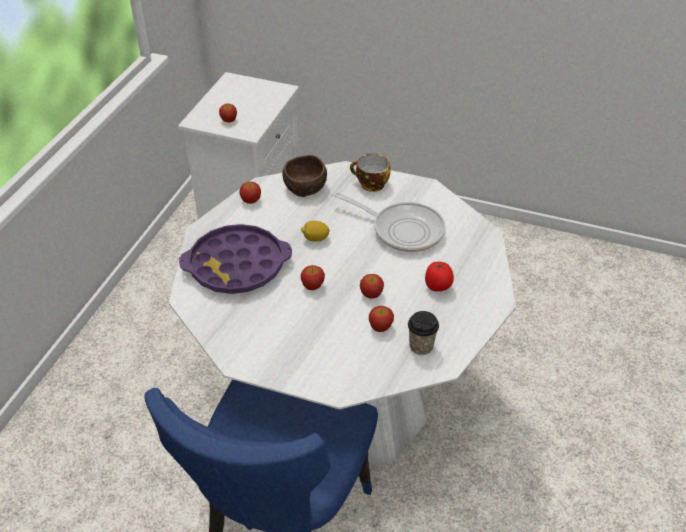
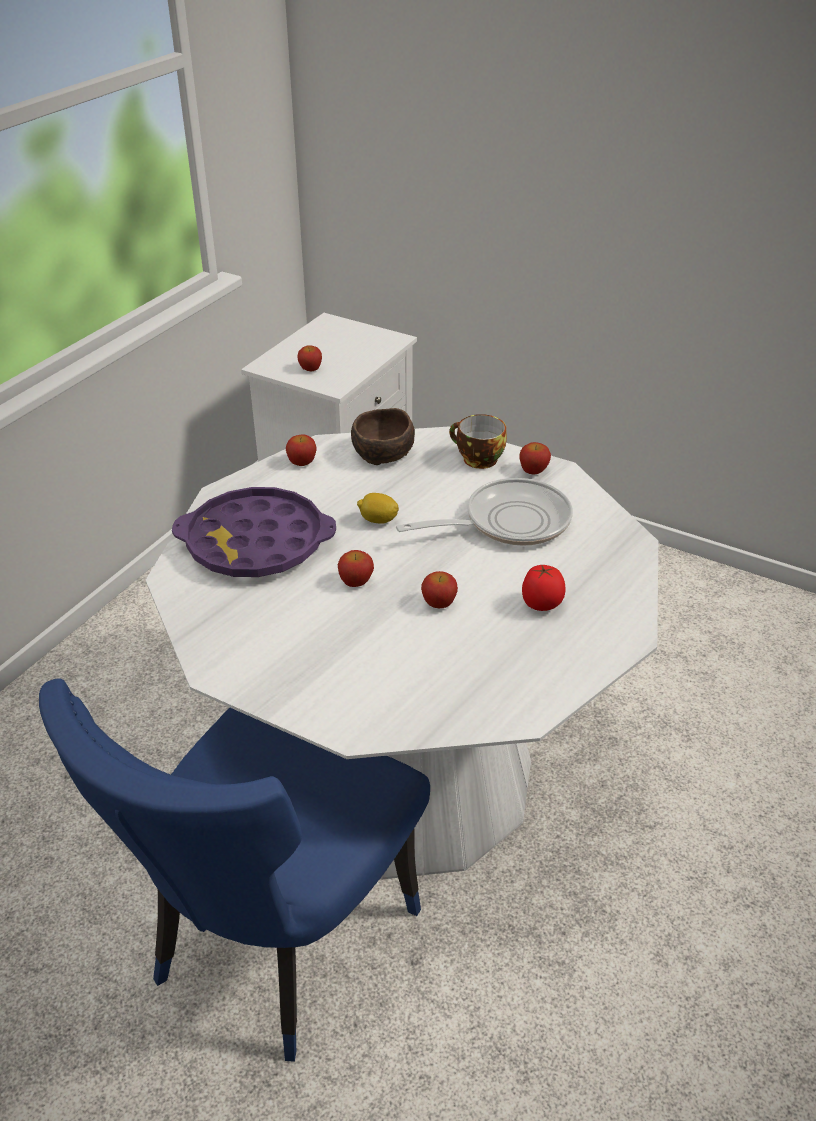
camera: 10 degrees right, 5 degrees down
(380, 327) = (440, 649): apple -> apple (533, 470)
(402, 229) = (508, 522): frying pan -> frying pan turned 60 degrees counterclockwise
(421, 346) = (495, 684): cup -> none

